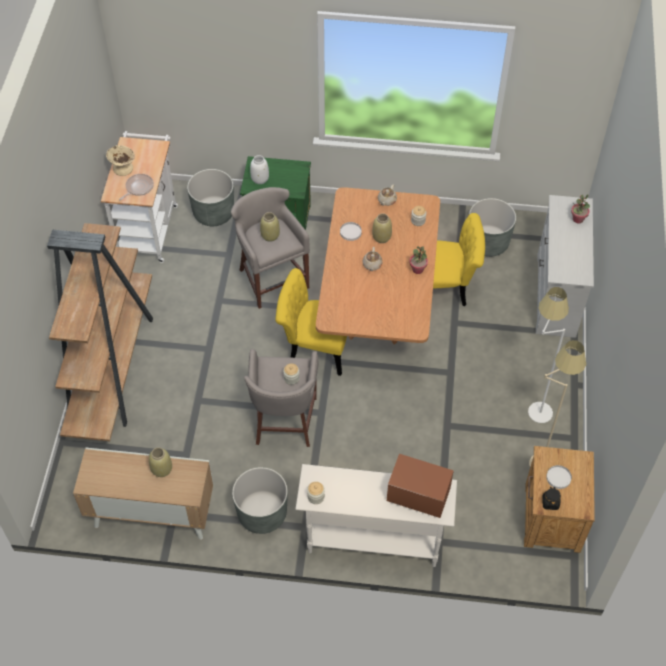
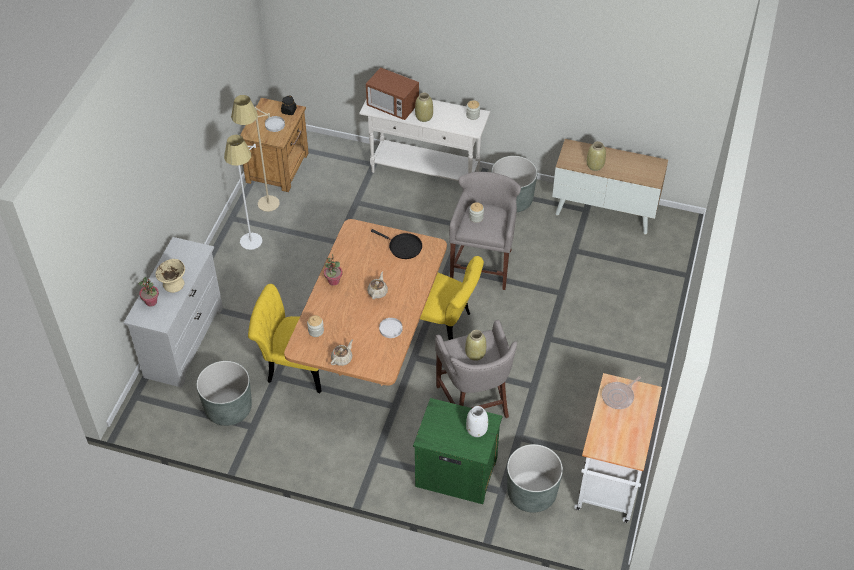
camera: 170 degrees left, 5 degrees down
(112, 366) = (644, 335): brown bookcase -> none
(123, 168) = (638, 424): beige bowl -> beige bowl (173, 284)
(359, 315) = (403, 247): none -> black frying pan
(382, 237) = (359, 318): beige vase -> beige vase (423, 117)

